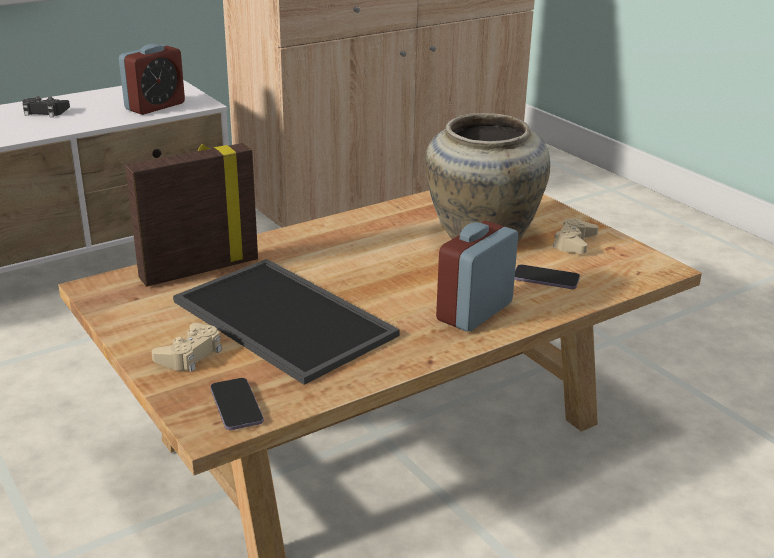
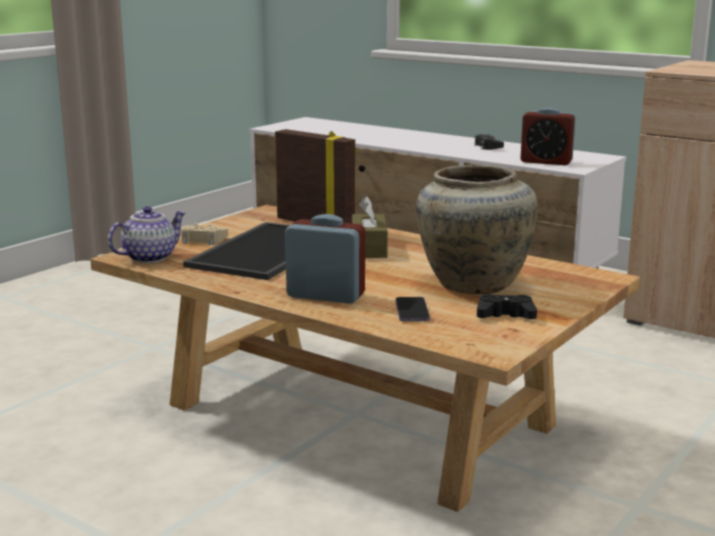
camera: 70 degrees right, 10 degrees down
(236, 406) = (149, 257): phone -> teapot
(327, 259) = (369, 248): none -> brown tissue box
(574, 243) = (505, 315): beige game controller -> black game controller

